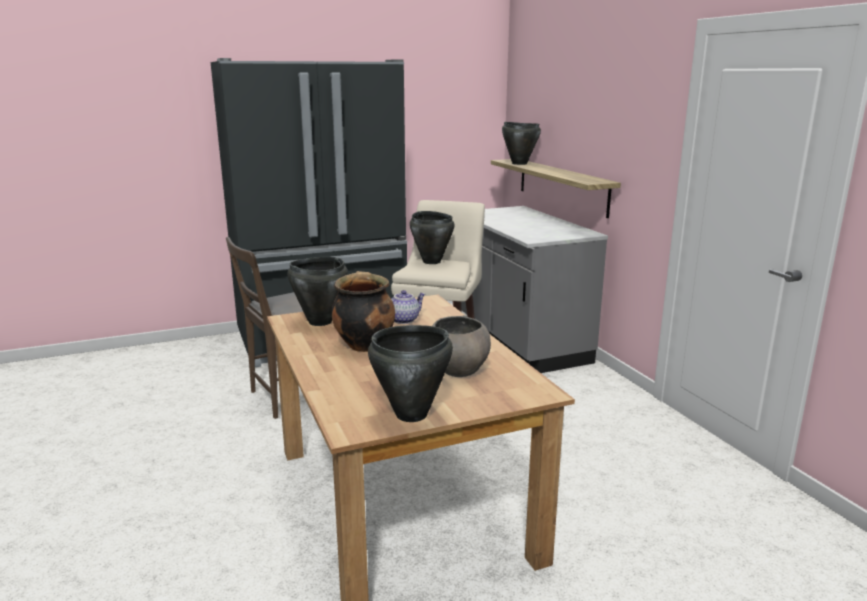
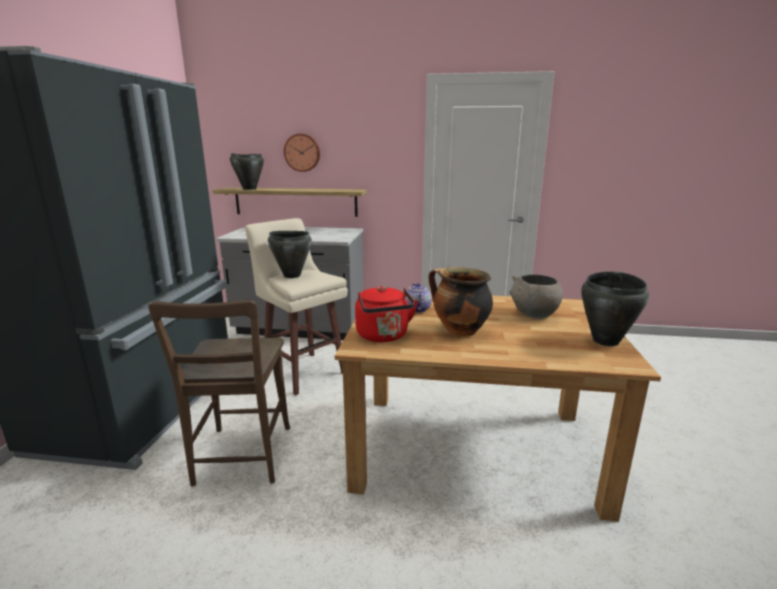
camera: 60 degrees left, 0 degrees up
(319, 322) = (384, 336): black cooking pot -> red kettle
(573, 125) = (302, 152): none -> wall clock

